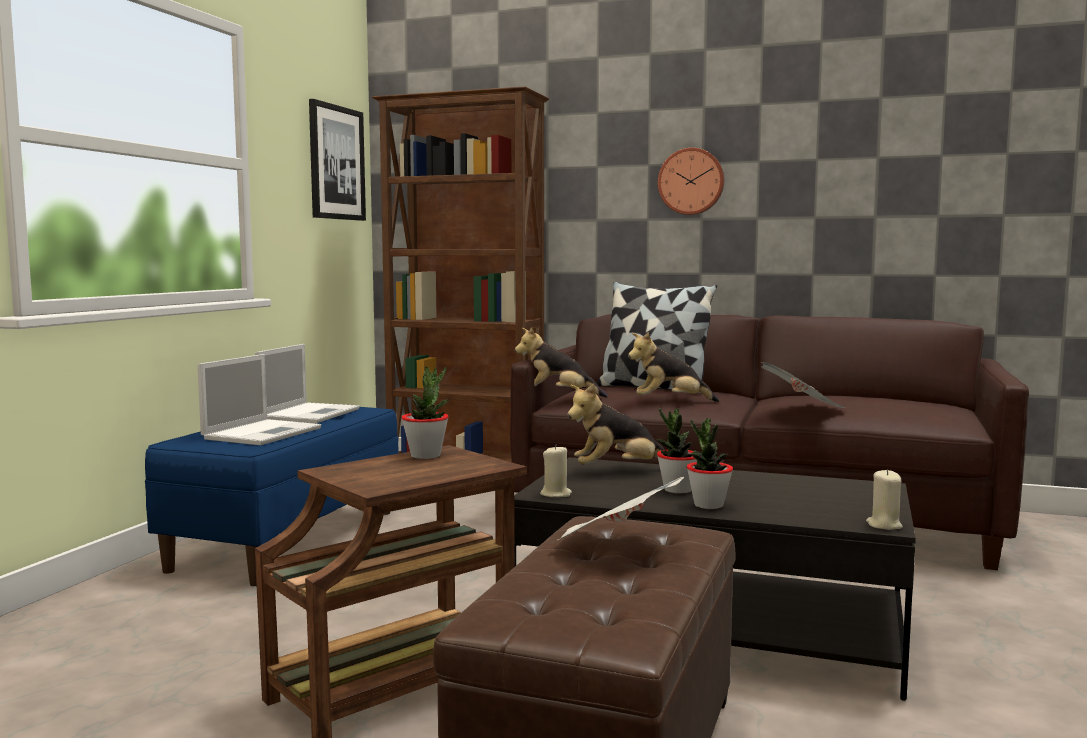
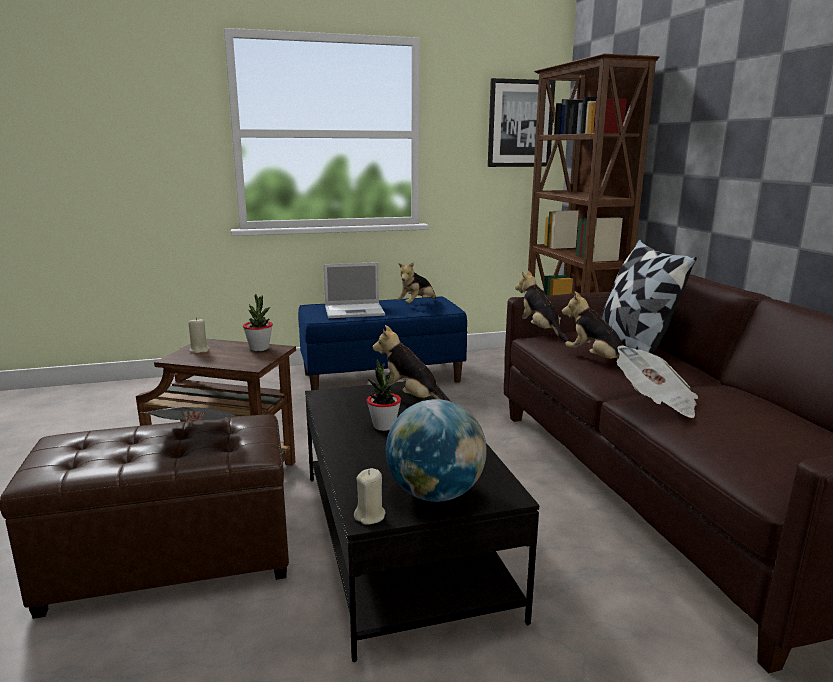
camera: 55 degrees right, 10 degrees up
(310, 414) = (416, 304): laptop -> plush toy
(556, 494) = (328, 398): beige candle -> beige candle (199, 350)
(691, 181) = (756, 139): wall clock -> none
(708, 505) = (354, 443): potted plant -> none
(858, 502) = (435, 494): none -> globe

